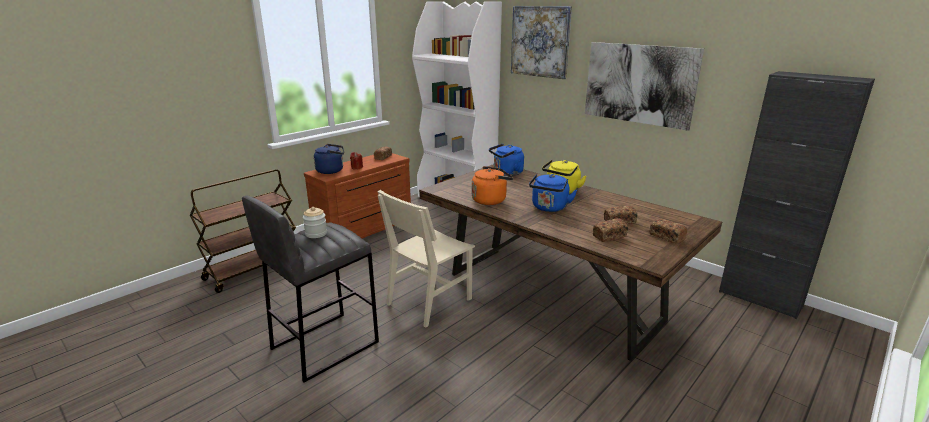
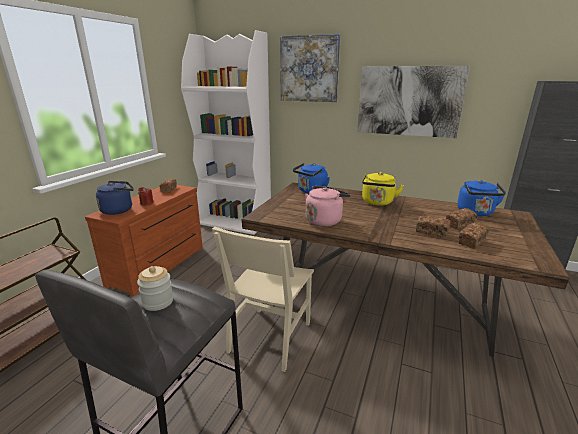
camera: 20 degrees left, 0 degrees up
(491, 200) = (324, 220): orange kettle -> pink kettle
(549, 208) = (386, 220): blue kettle -> blue kettle (476, 213)
(666, 237) = (515, 234): bread -> bread (431, 232)

